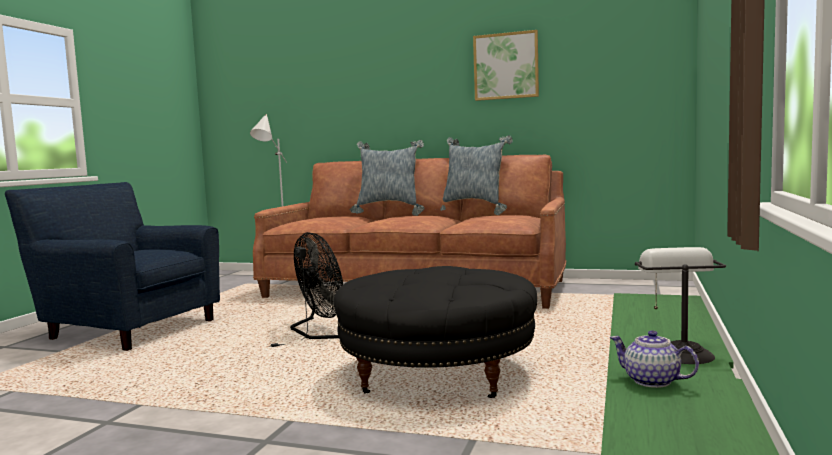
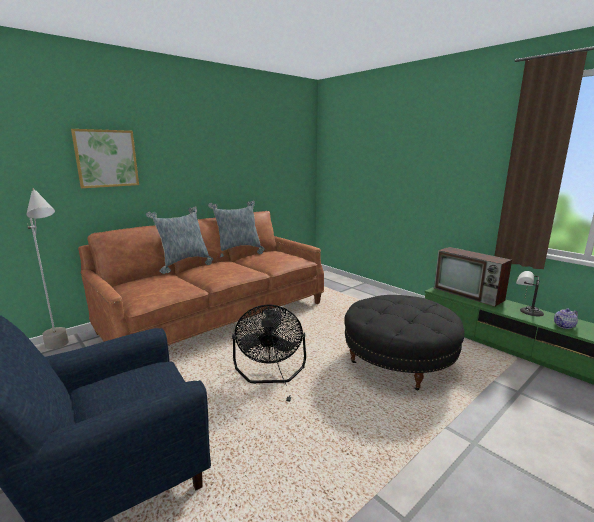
camera: 60 degrees left, 10 degrees up
(506, 66) = (231, 150): picture -> picture (106, 158)
(672, 313) = (469, 294): none -> television

